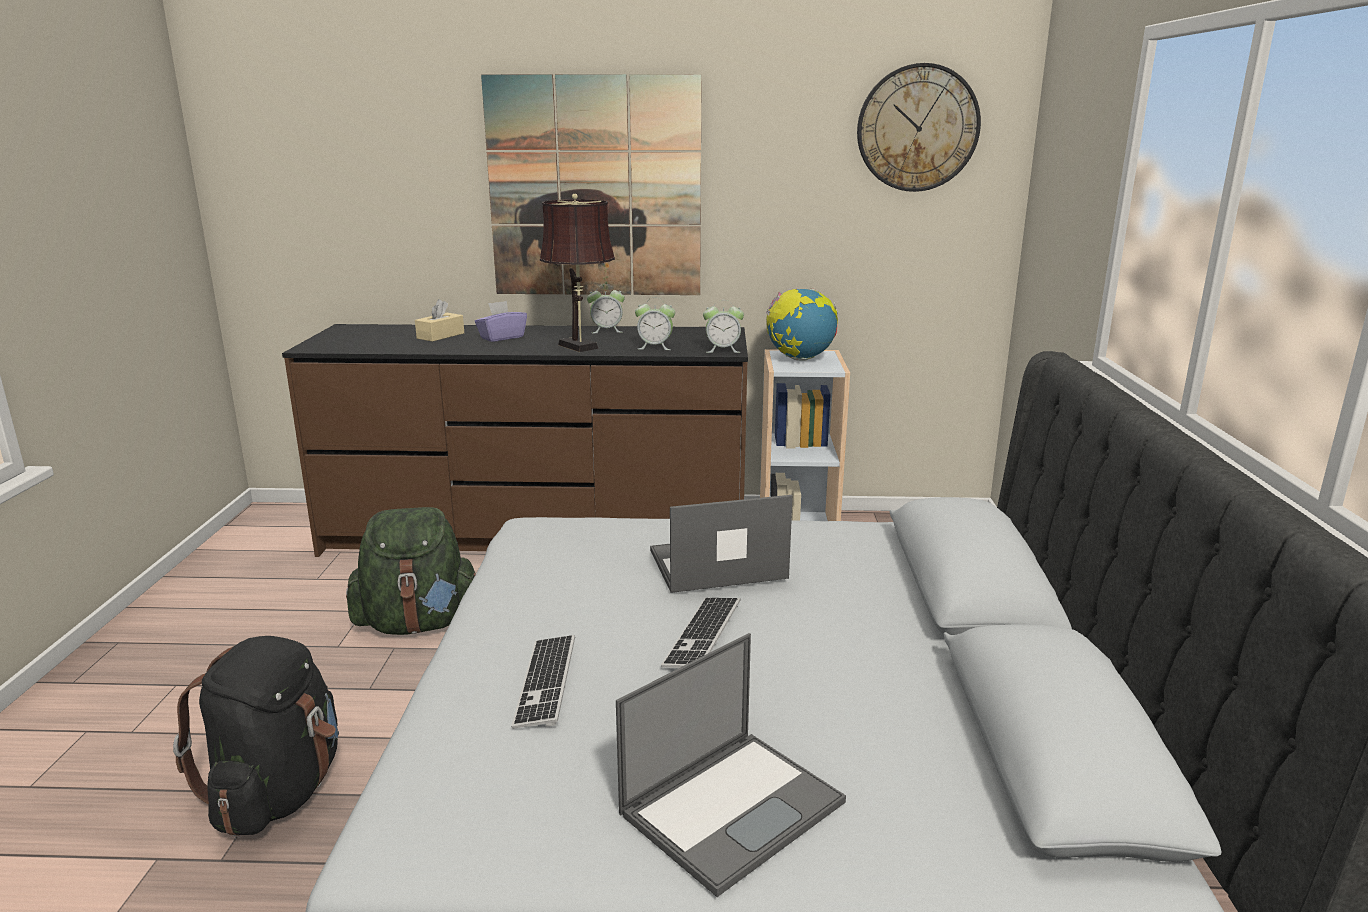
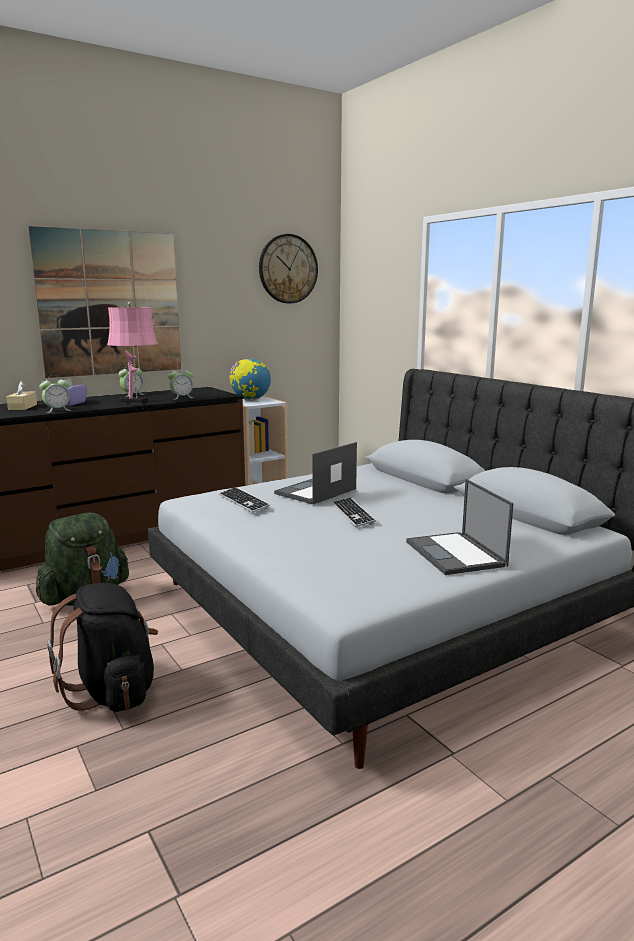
camera: 35 degrees left, 5 degrees down
(545, 683) = (312, 545): keyboard -> keyboard (243, 501)
(580, 347) = (136, 402): brown table lamp -> pink table lamp
(722, 350) = (223, 395): alarm clock -> alarm clock (57, 410)
(733, 806) = (456, 554): laptop -> laptop turned 150 degrees clockwise

